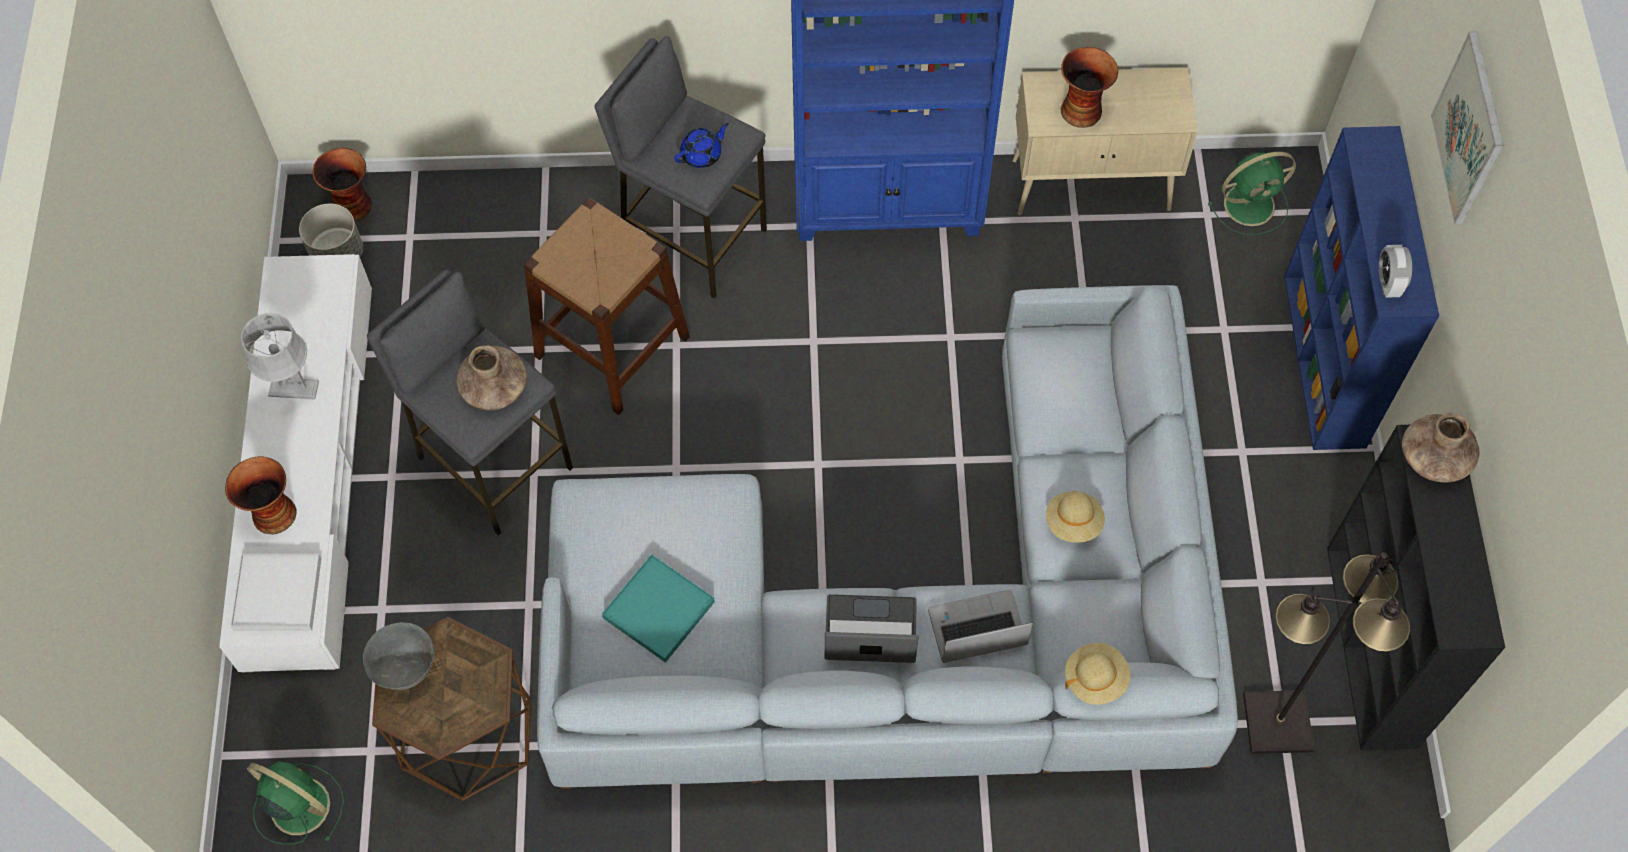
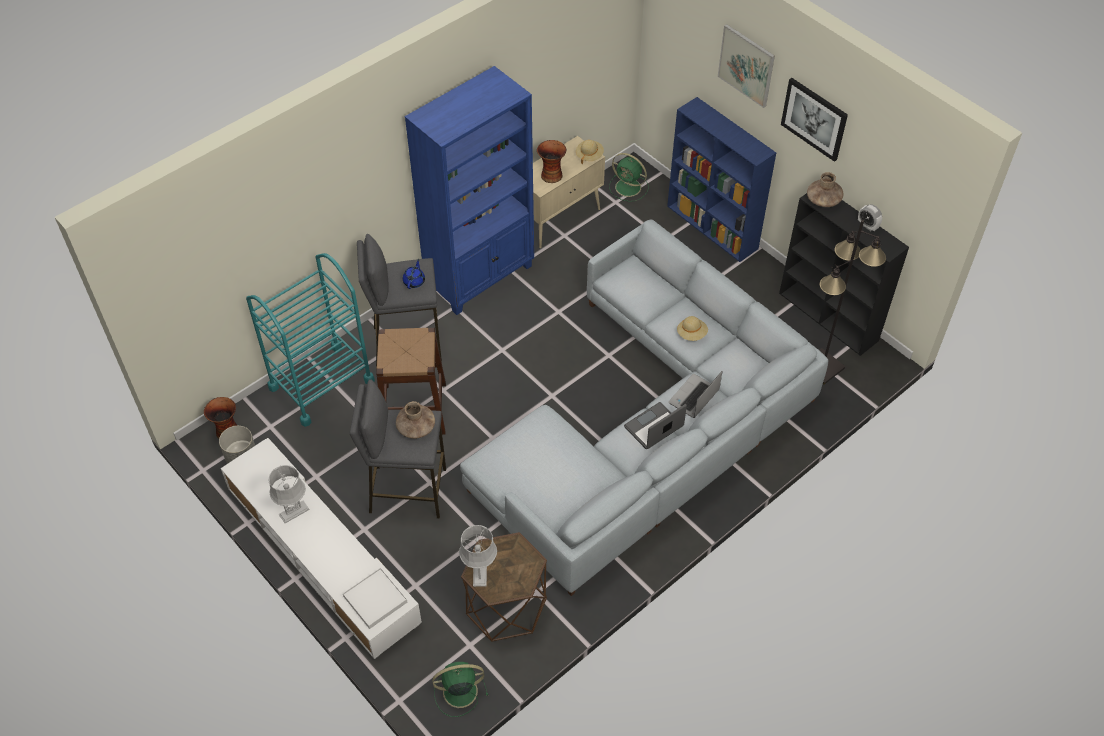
camera: 40 degrees left, 10 degrees down
(272, 513) = (338, 569): vase -> none
(405, 667) = (479, 572): grey bowl -> grey table lamp
(527, 220) = (321, 384): none -> turquoise cart
(658, 610) = (560, 479): turquoise tray -> none
(1095, 679) = (767, 372): beige hat -> beige hat (589, 156)
(1251, 204) = (629, 188): green fan -> green fan turned 90 degrees clockwise
(1388, 282) = (747, 152): alarm clock -> alarm clock (867, 226)
(1501, 306) = (814, 118): none -> picture

